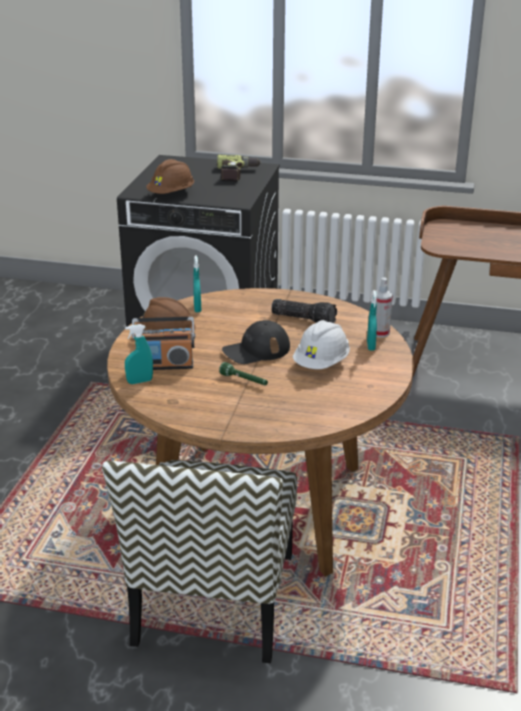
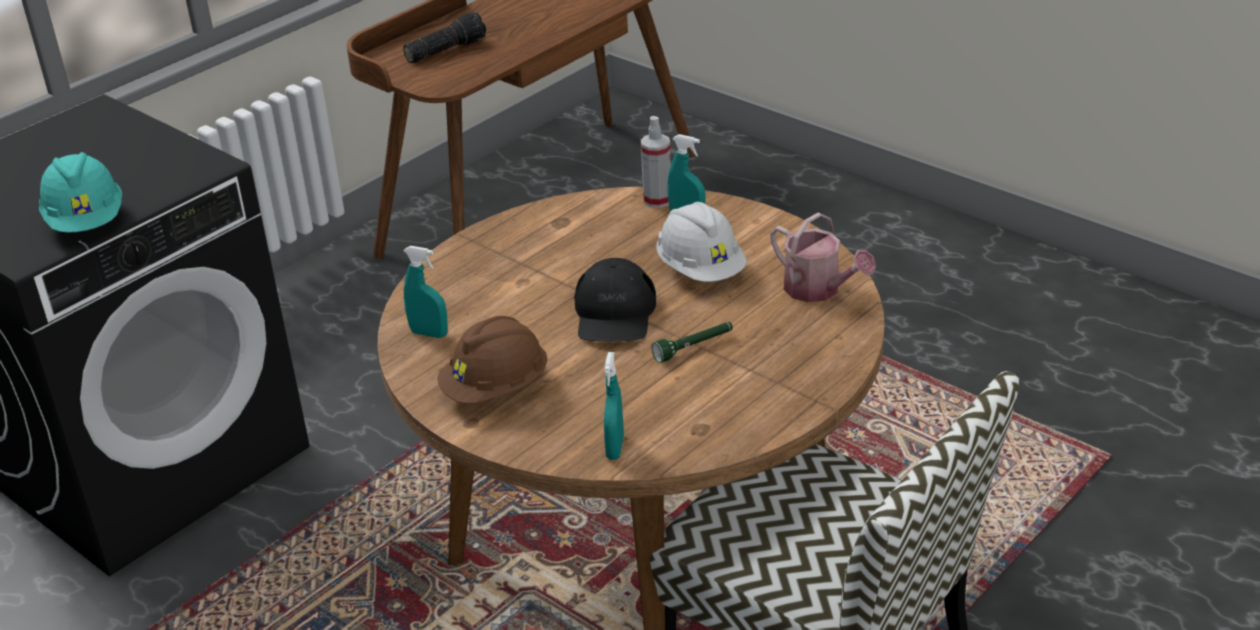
camera: 60 degrees left, 5 degrees up
(165, 365) = (585, 410): radio -> none
(171, 194) = (87, 221): brown hard hat -> turquoise hard hat
(238, 174) = (92, 139): power drill -> none
(304, 319) = (560, 247): flashlight -> flashlight (445, 50)
(336, 405) = (818, 290): none -> watering can

